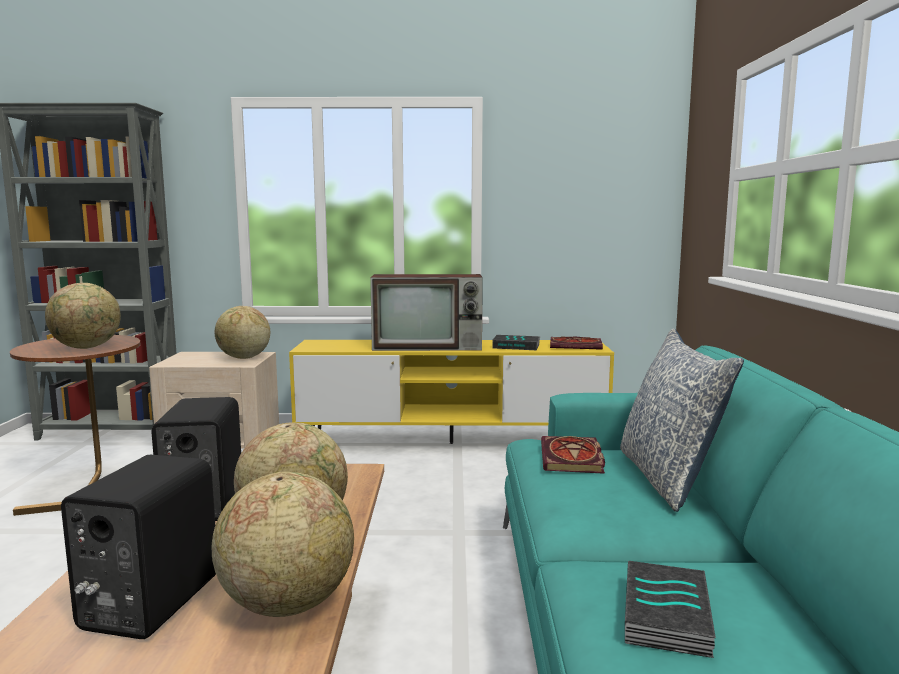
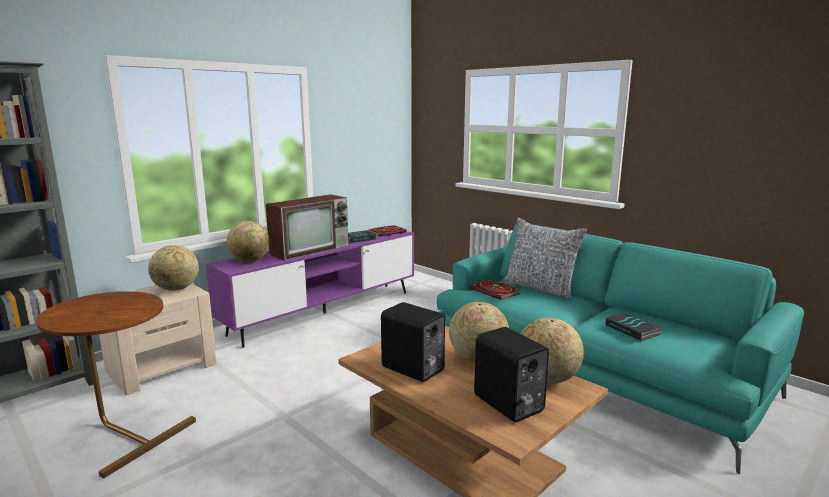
camera: 45 degrees left, 5 degrees up
(87, 348) = (125, 309): globe -> globe (250, 261)
(451, 443) = (324, 313): yellow tv stand -> purple tv stand

